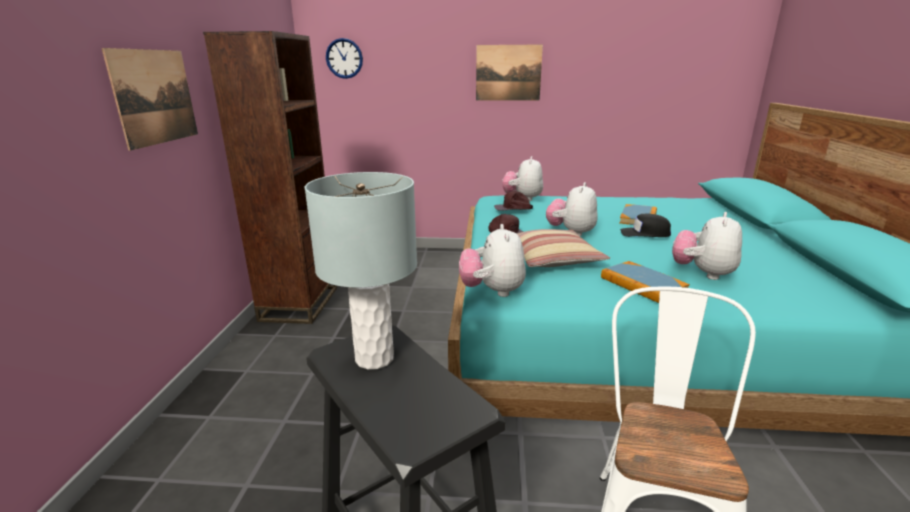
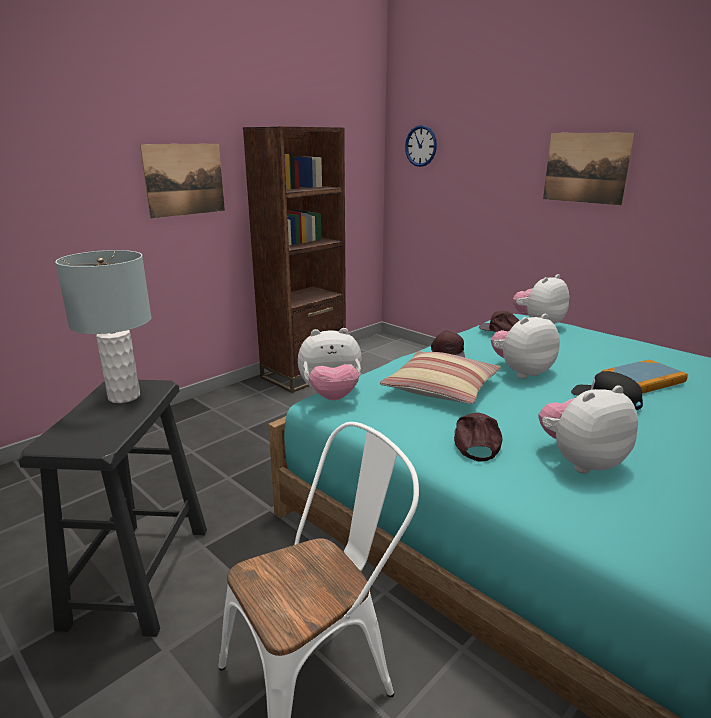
camera: 40 degrees right, 0 degrees up
(492, 291) = (331, 396): plush toy -> plush toy turned 135 degrees counterclockwise
(642, 285) = (476, 443): book -> brown cap

